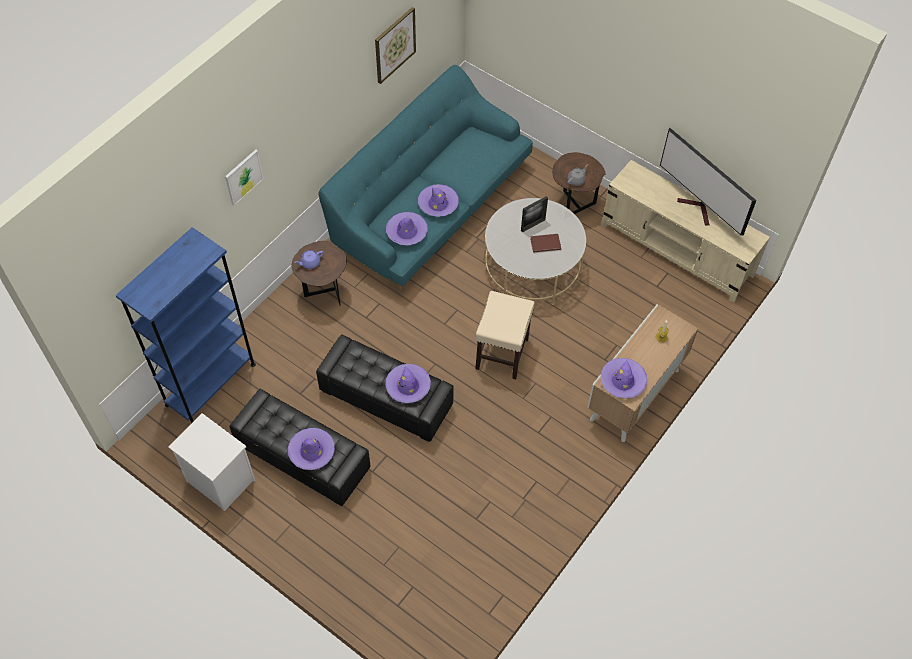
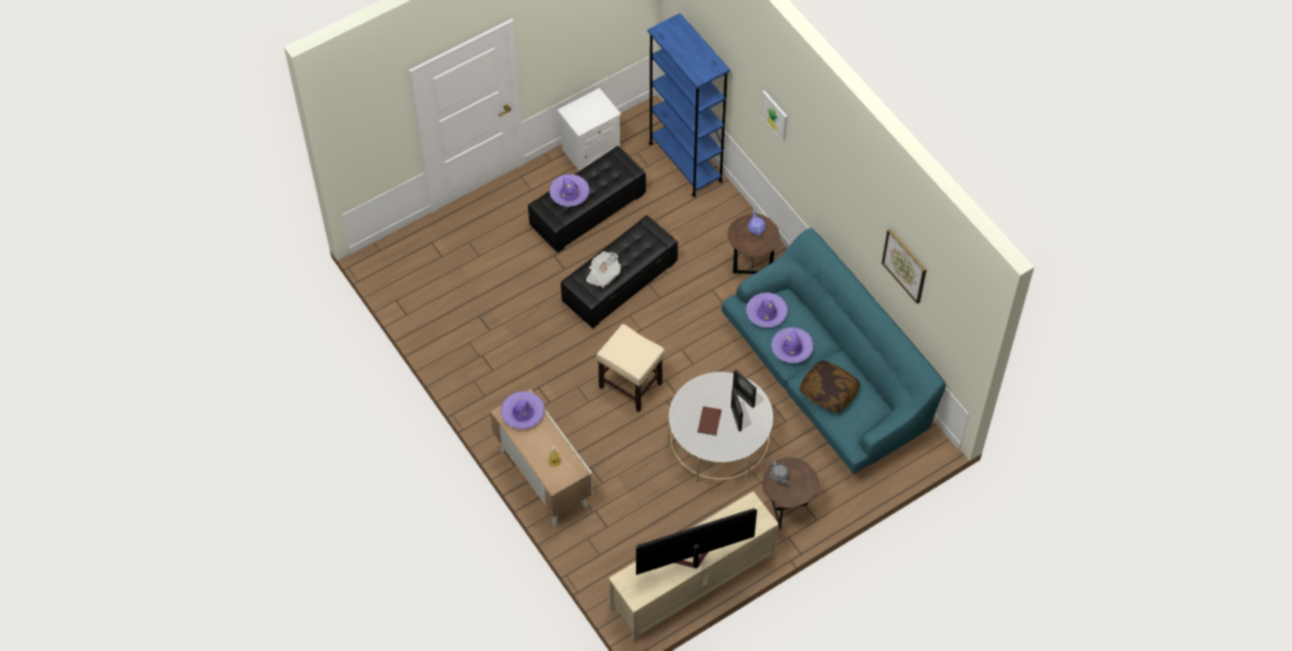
camera: 110 degrees right, 0 degrees up
(408, 386) = (603, 275): purple hat -> newspaper
(473, 168) = (829, 391): none -> pillow
(508, 225) = (743, 398): none -> picture frame

